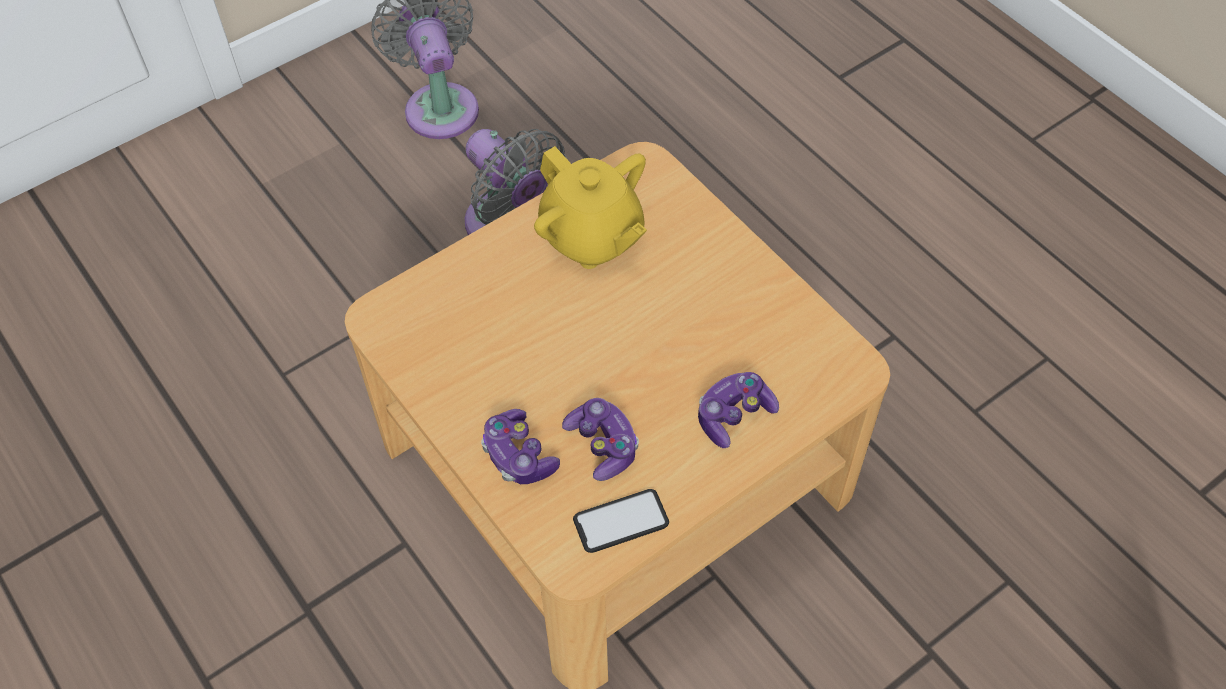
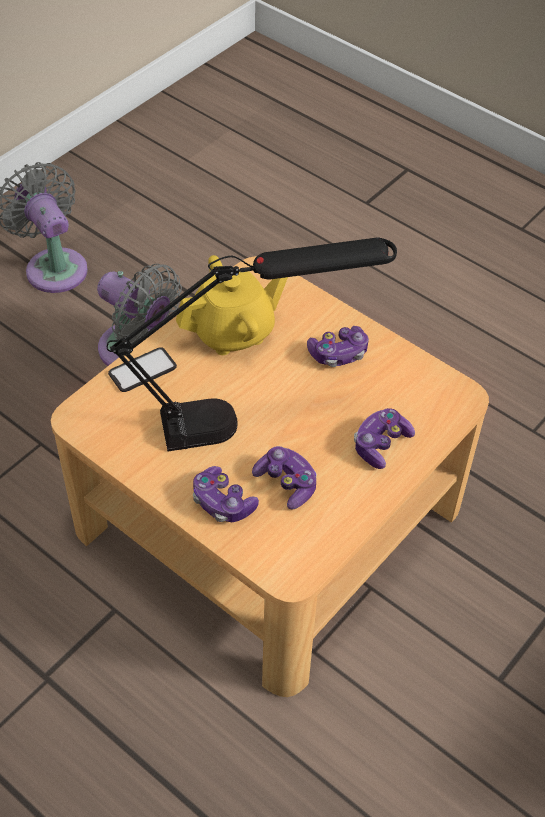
camera: 15 degrees left, 5 degrees down
(580, 353) = (249, 418): none -> black table lamp
(592, 237) = (233, 332): yellow teapot -> yellow teapot turned 60 degrees counterclockwise
(621, 521) = (317, 537): phone -> phone (142, 370)
(714, 286) = (338, 353): none -> game controller

